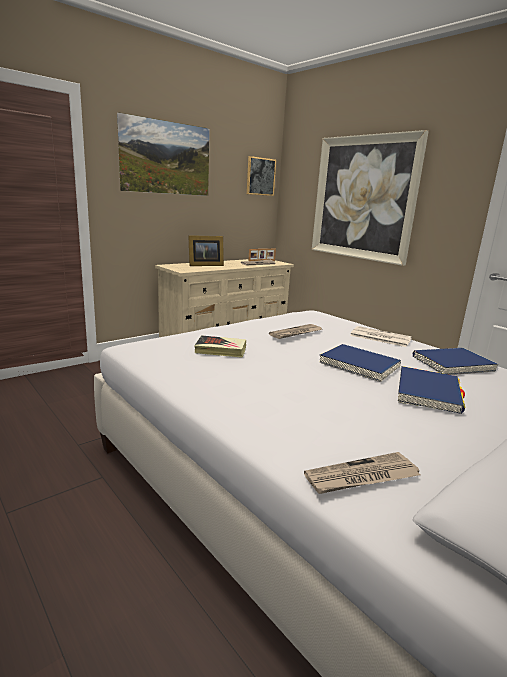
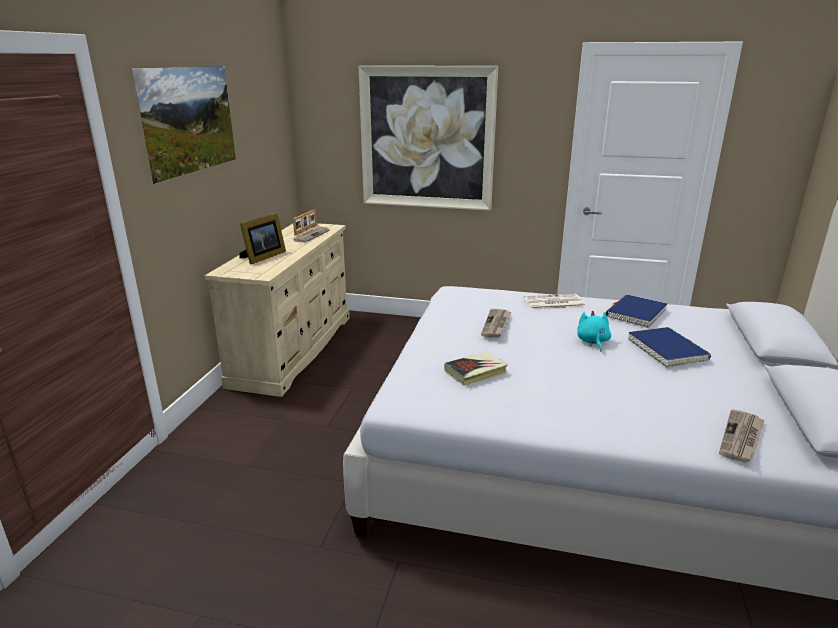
camera: 35 degrees left, 5 degrees up
(260, 176) = (276, 117): picture -> none
(359, 365) = (592, 342): blue book -> turquoise plush toy

